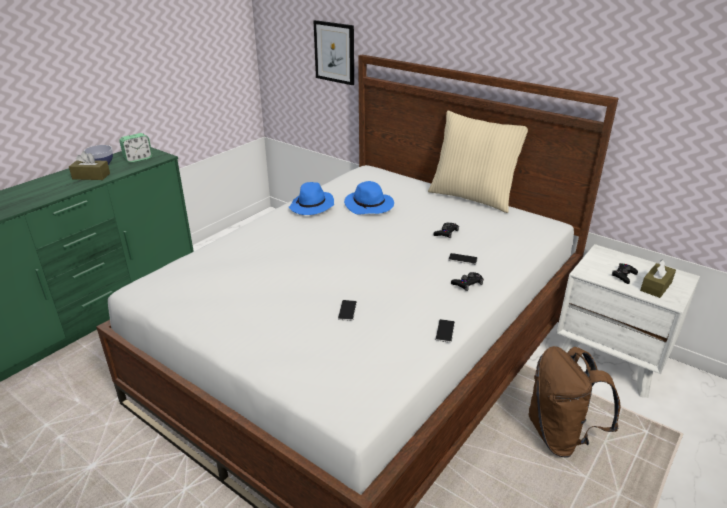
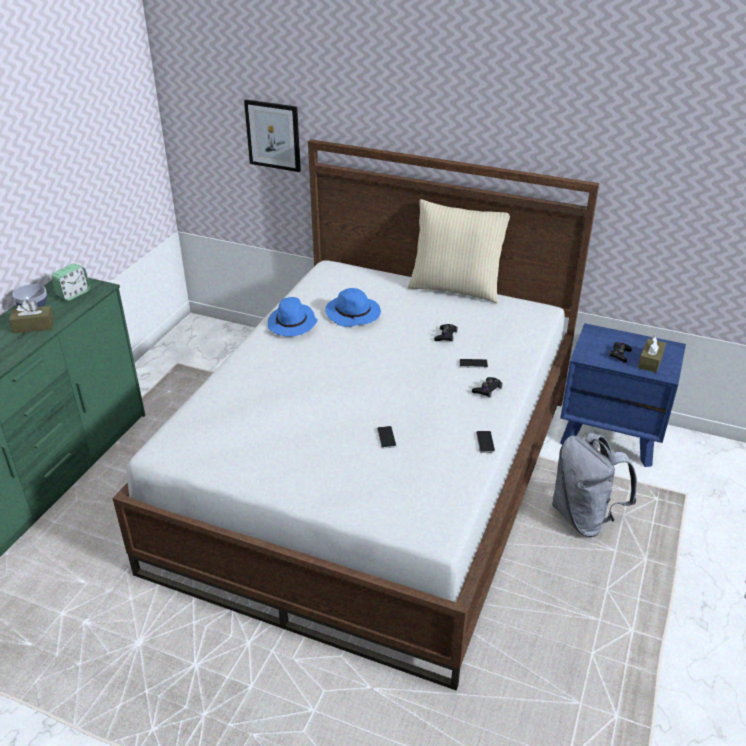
camera: 15 degrees left, 5 degrees up
(560, 435) = (584, 517): brown backpack -> grey backpack
(610, 360) = (611, 435): white nightstand -> blue nightstand

